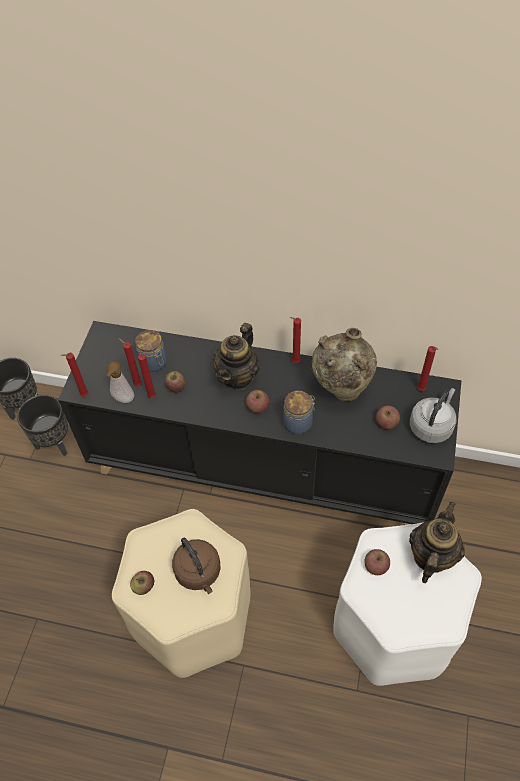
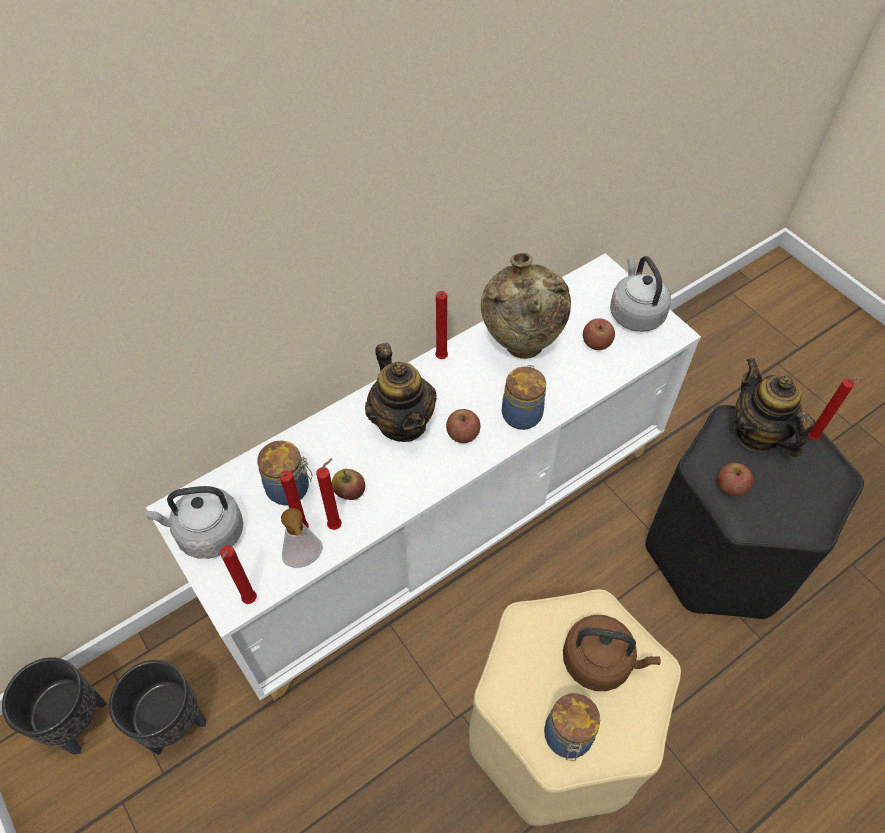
camera: 50 degrees left, 0 degrees up
(101, 352) = (207, 533): none -> grey kettle
(144, 586) = (567, 737): apple -> jar
(264, 468) = (443, 524): black cabinet -> white cabinet
(392, 627) = (720, 554): white stool -> black stool
(421, 390) = (586, 289): red candle -> red candle (814, 438)

